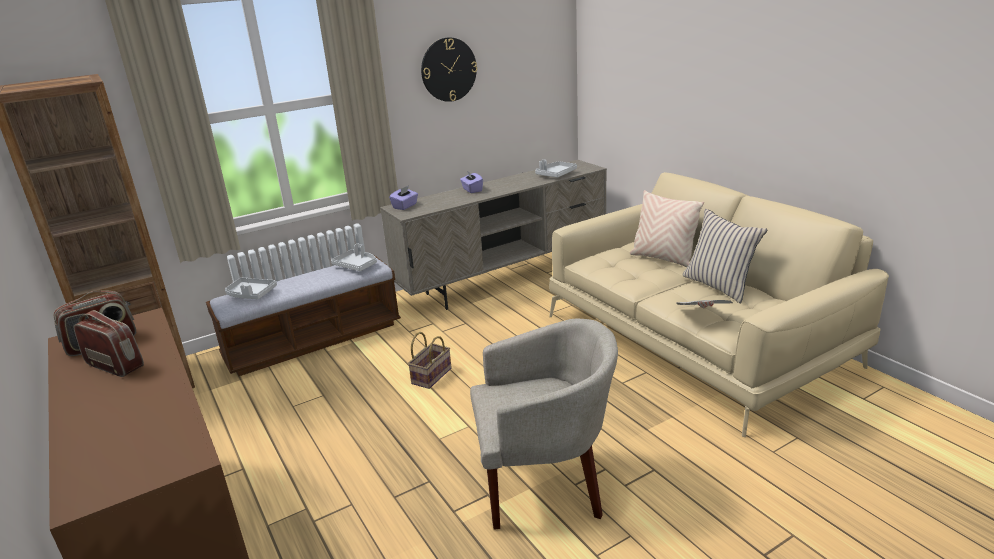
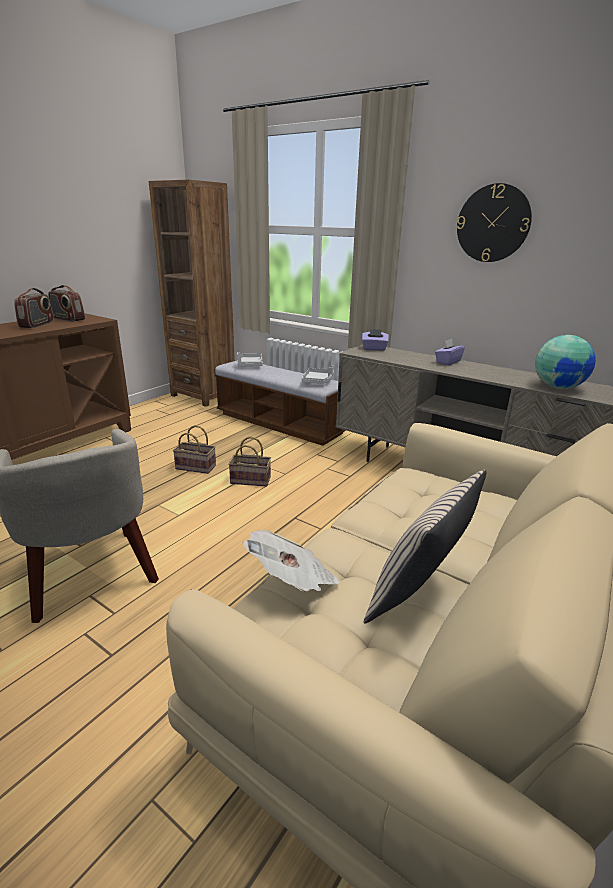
camera: 65 degrees right, 0 degrees up
(372, 407) = (197, 467): none -> basket
(556, 174) = (558, 387): grey tray -> globe
(663, 258) = (474, 527): beige pillow -> none

